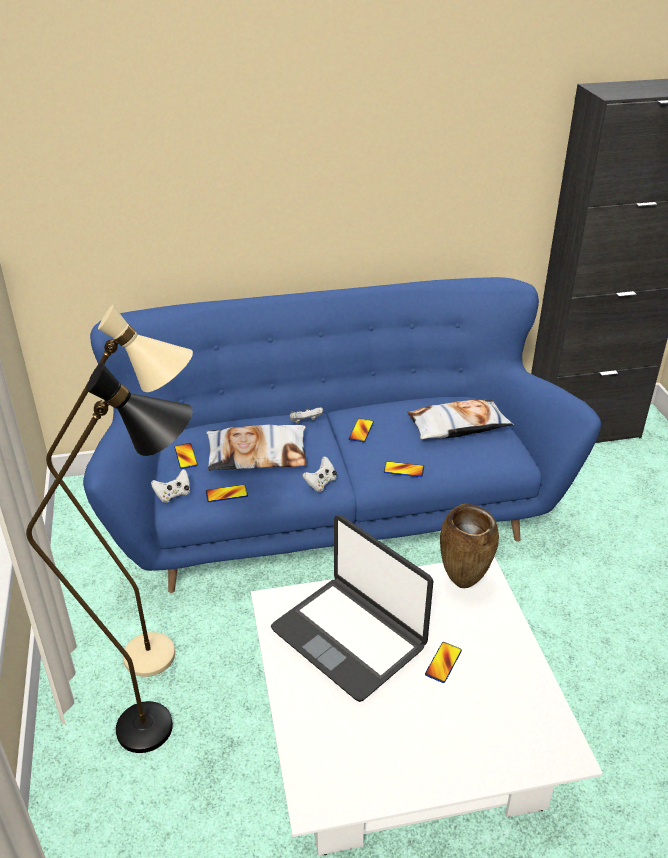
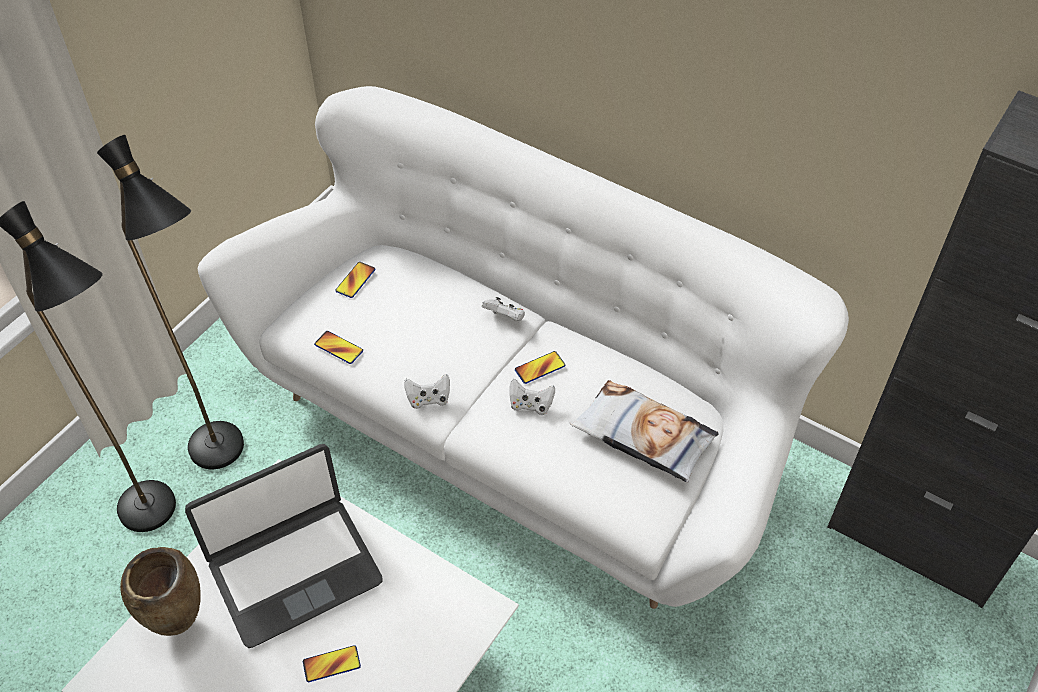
camera: 45 degrees right, 15 degrees up
(169, 656) = (228, 459): beige floor lamp -> black floor lamp
(173, 495) = (300, 315): white game controller -> white game controller (530, 405)
(257, 454) = (415, 323): pillow -> none
(334, 510) = (518, 426): blue sofa -> white sofa
(349, 637) = (294, 571): laptop -> laptop turned 120 degrees counterclockwise
(403, 470) = (518, 445): phone -> none
(464, 583) = (451, 608): brown vase -> brown vase (180, 625)

